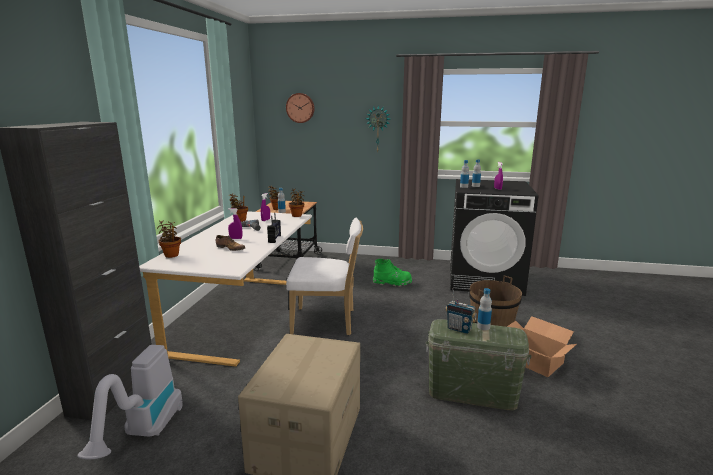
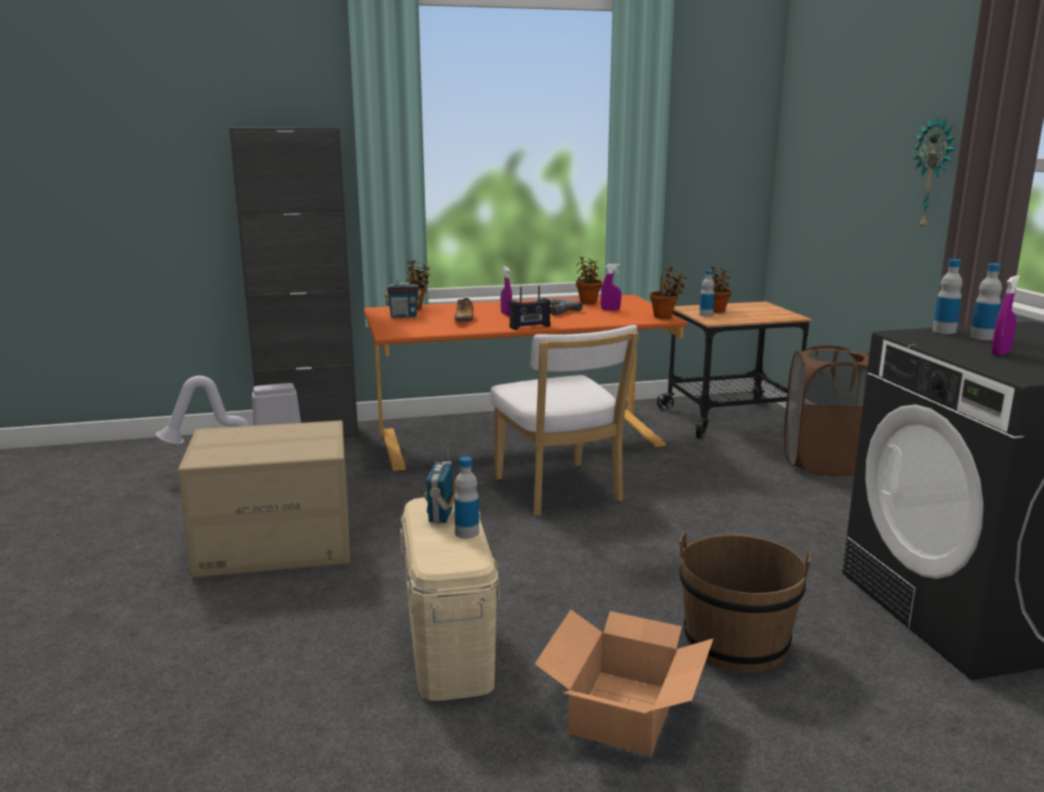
camera: 65 degrees right, 0 degrees up
(191, 261) = (403, 316): none -> radio
(246, 315) = (521, 441): white desk -> orange desk
(300, 108) = (830, 122): wall clock -> none
(357, 262) = (824, 463): none -> brown laundry basket
(392, 283) = (781, 511): green boot -> none
(472, 392) = (450, 648): green storage box -> beige storage box

